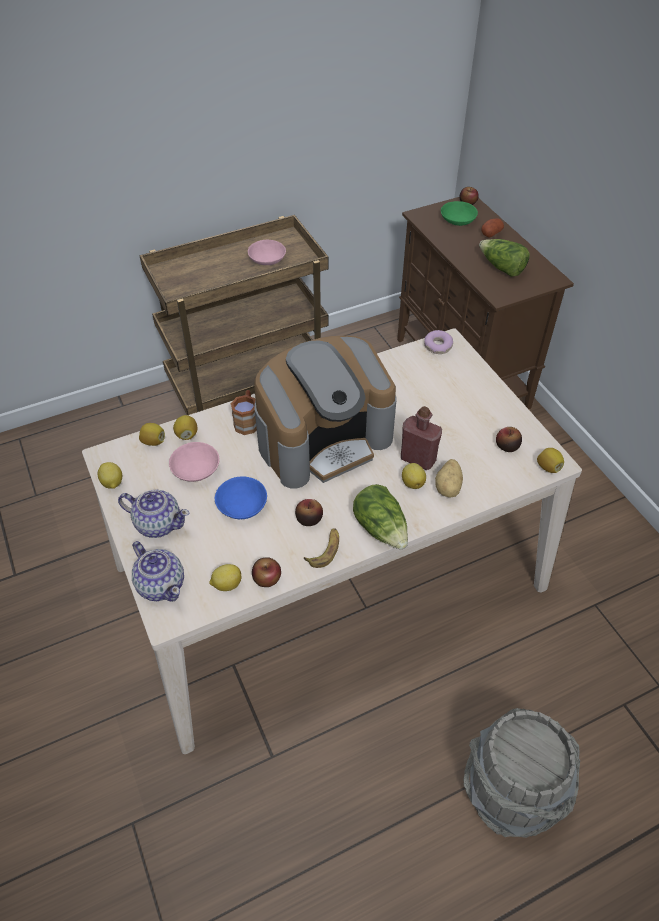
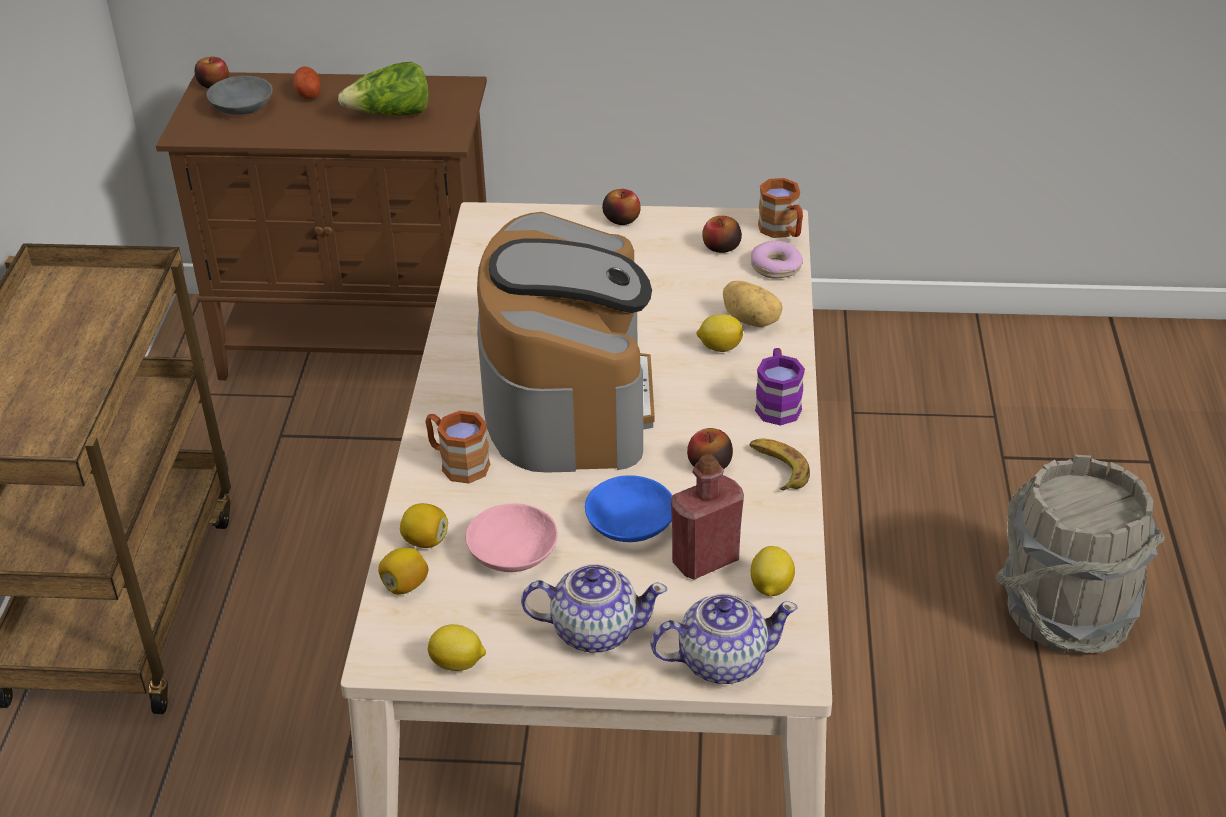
camera: 60 degrees left, 10 degrees down
(158, 523) = (594, 630): teapot -> teapot turned 45 degrees clockwise
(267, 260) = (83, 322): pink bowl -> none
(267, 578) = (787, 542): apple -> apple (621, 219)
(381, 528) = (777, 403): lettuce -> purple mug
(418, 459) = (681, 327): red bottle -> red bottle (705, 560)
(437, 346) = (483, 229): donut -> donut (776, 267)
(457, 220) = (242, 108): green bowl -> grey bowl
(548, 467) = (782, 231): lemon -> brown mug

